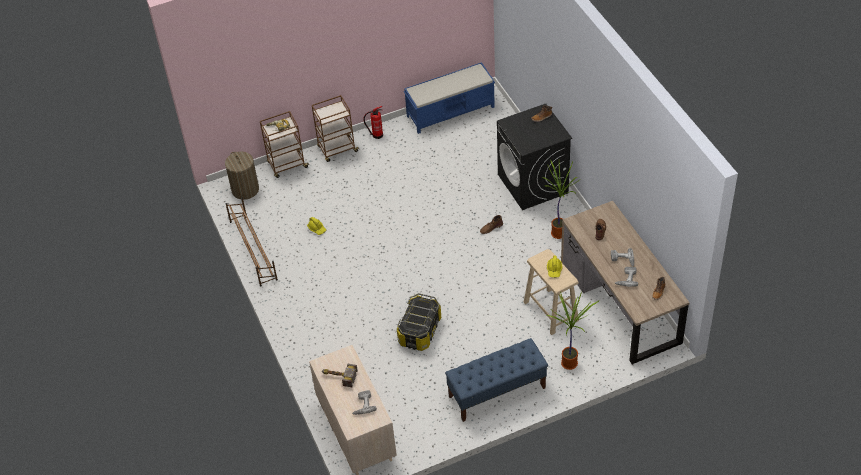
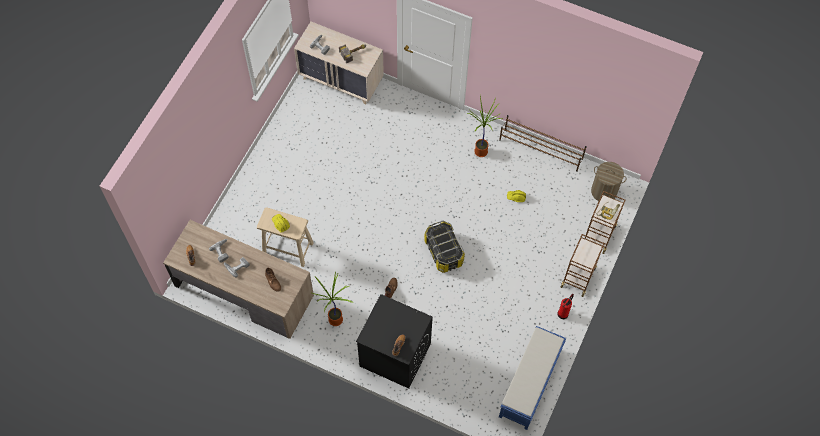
camera: 135 degrees right, 15 degrees up
(420, 331) = (365, 171): storage box -> storage box (443, 252)
(496, 392) = (276, 163): blue bench -> none
(570, 363) = (242, 217): potted plant -> potted plant (480, 152)

